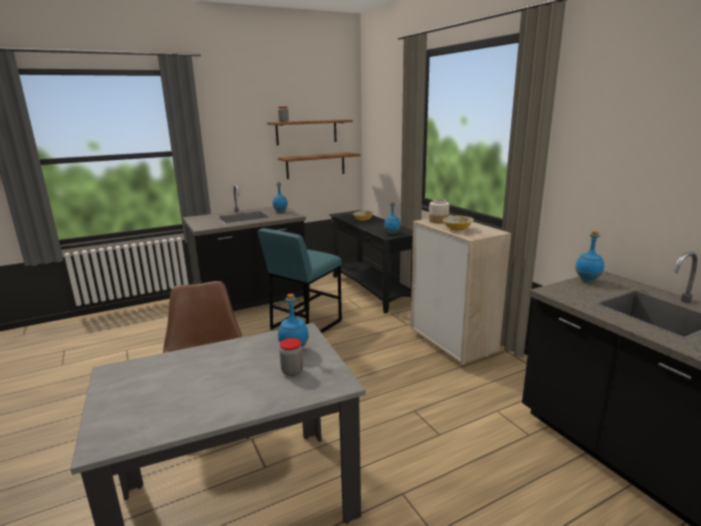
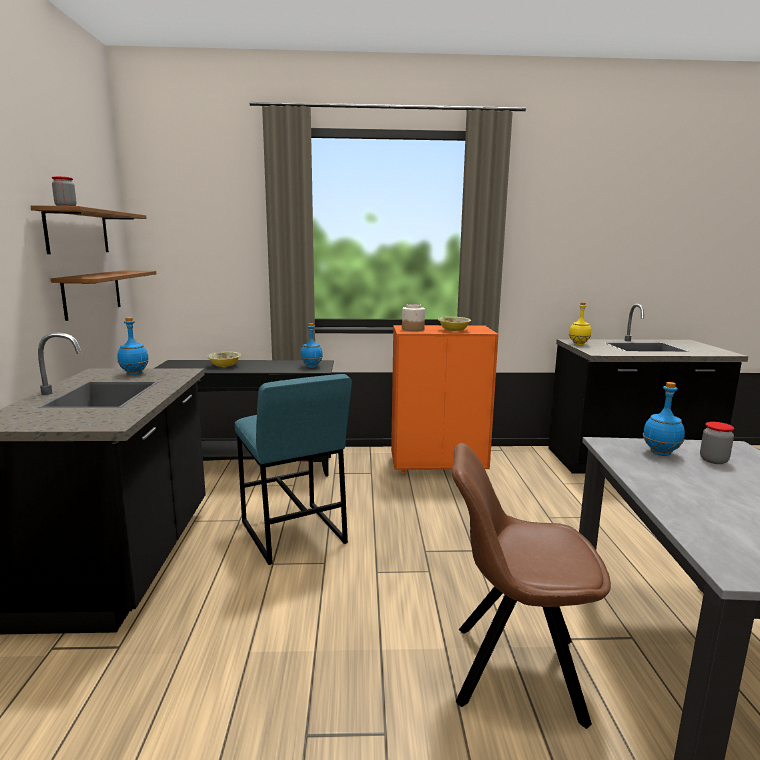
camera: 65 degrees left, 5 degrees down
(453, 345) = (439, 466): beige cabinet -> orange cabinet
(587, 280) = (579, 344): blue bottle -> yellow bottle

